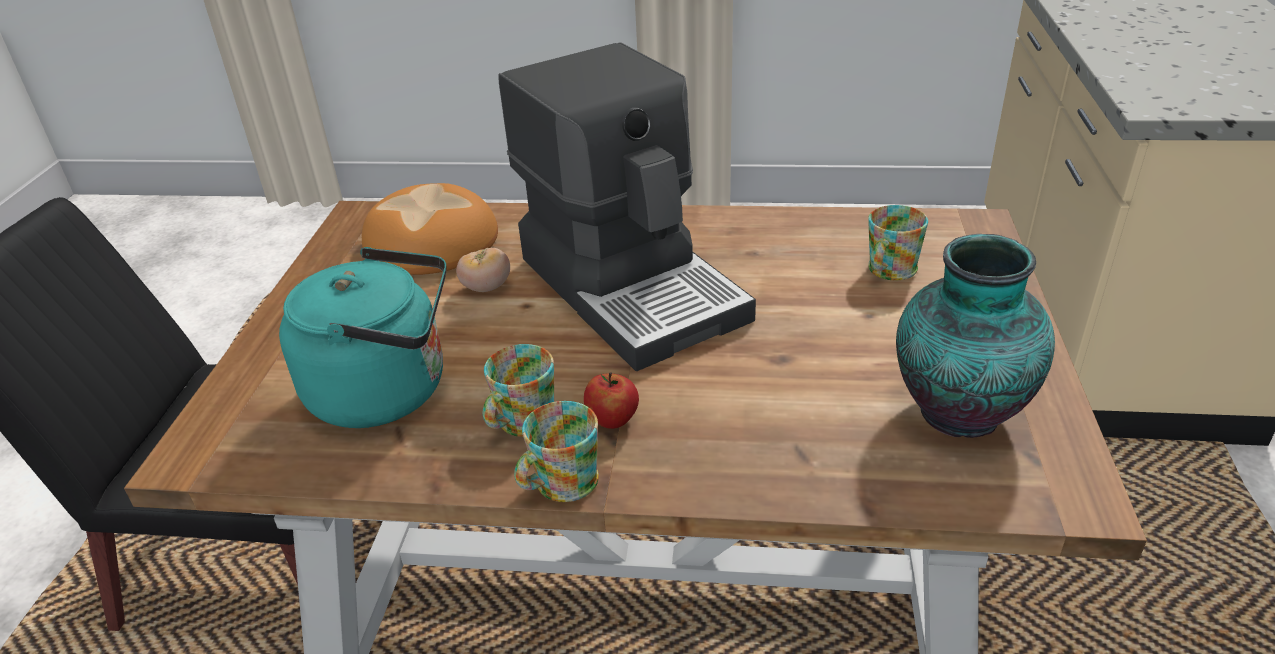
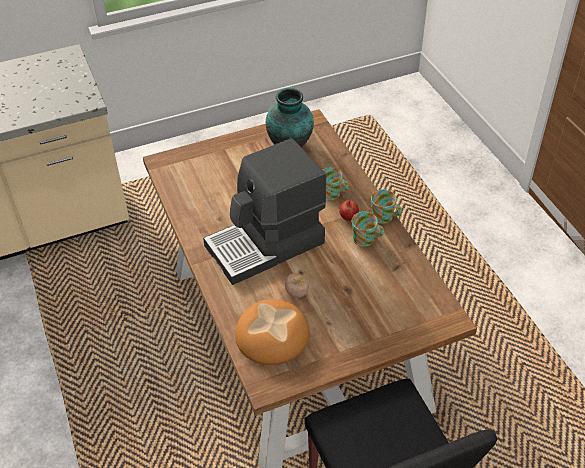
camera: 120 degrees left, 10 degrees up
(388, 390) = (378, 285): turquoise kettle -> none
(633, 286) = (266, 245): coffee machine -> coffee machine turned 150 degrees counterclockwise
(887, 271) = (212, 178): mug -> mug (332, 194)

